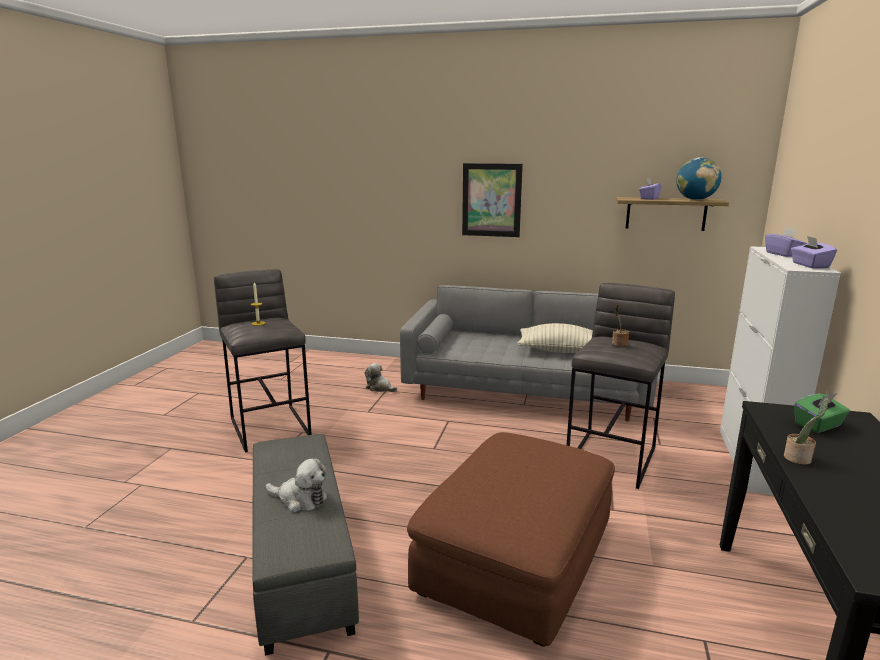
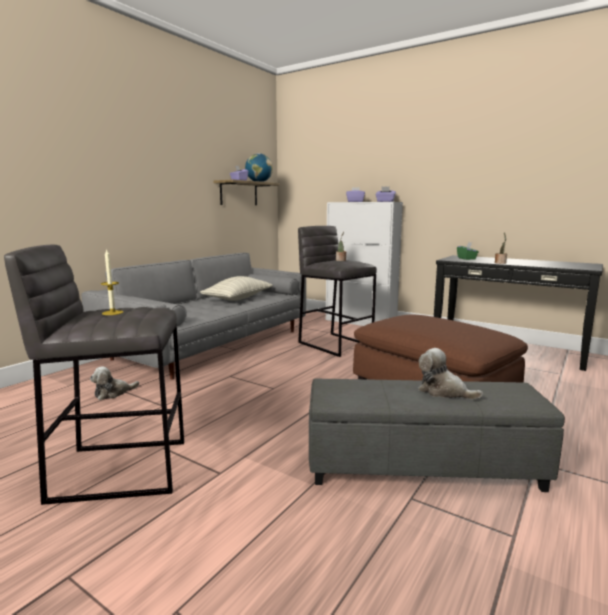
camera: 70 degrees left, 5 degrees down
(300, 499) = (443, 391): plush toy -> plush toy turned 90 degrees counterclockwise
(491, 200) = (128, 180): picture -> none

